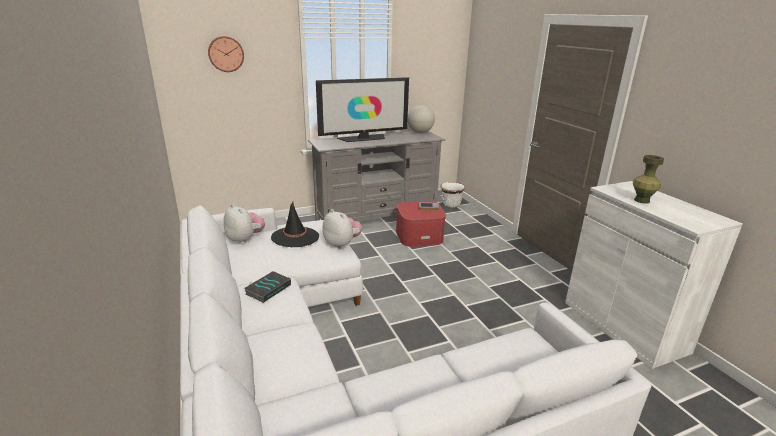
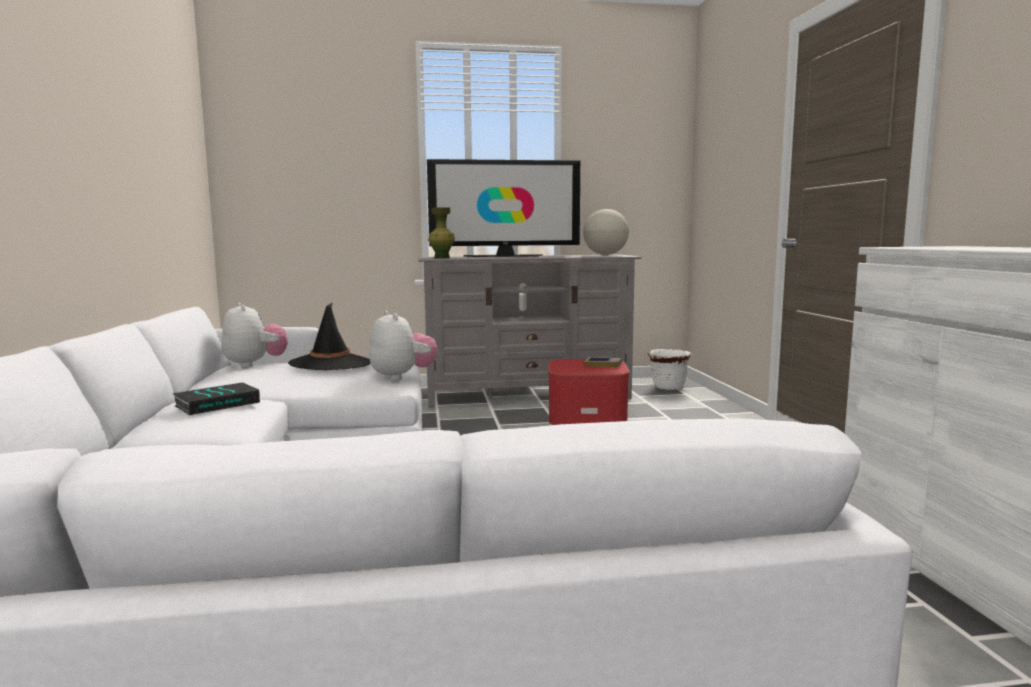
camera: 15 degrees right, 15 degrees down
(226, 54) = (308, 130): wall clock -> none
(642, 200) = (967, 248): green vase -> green vase (442, 258)

